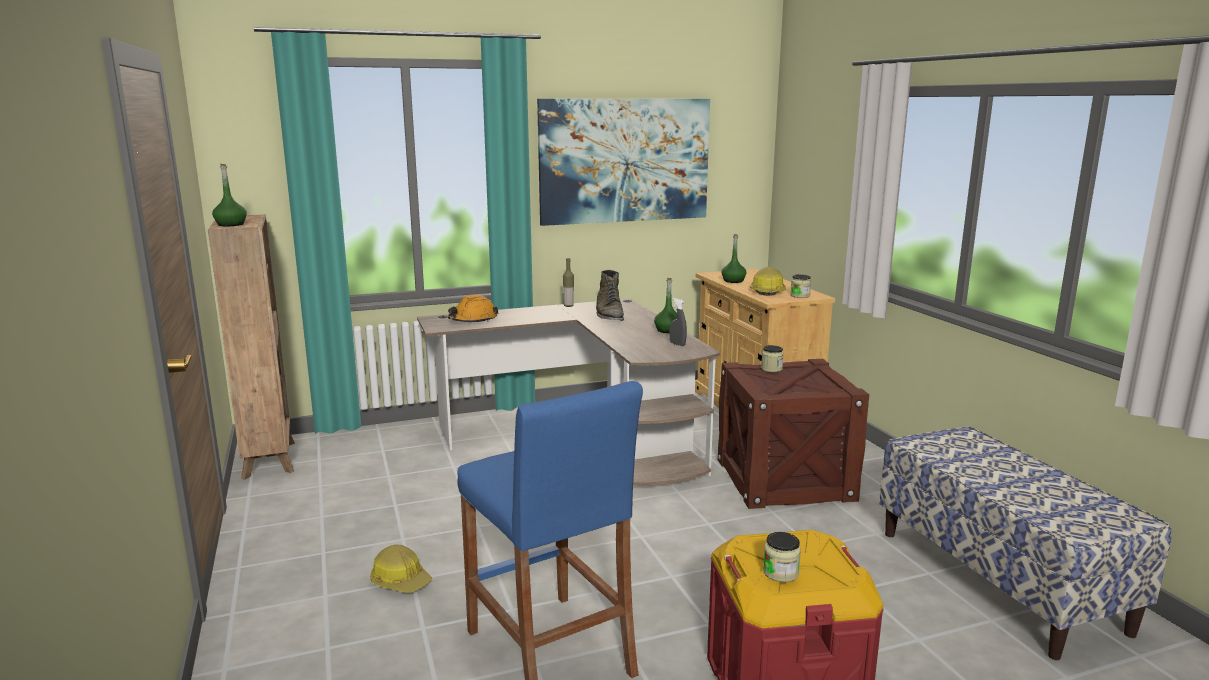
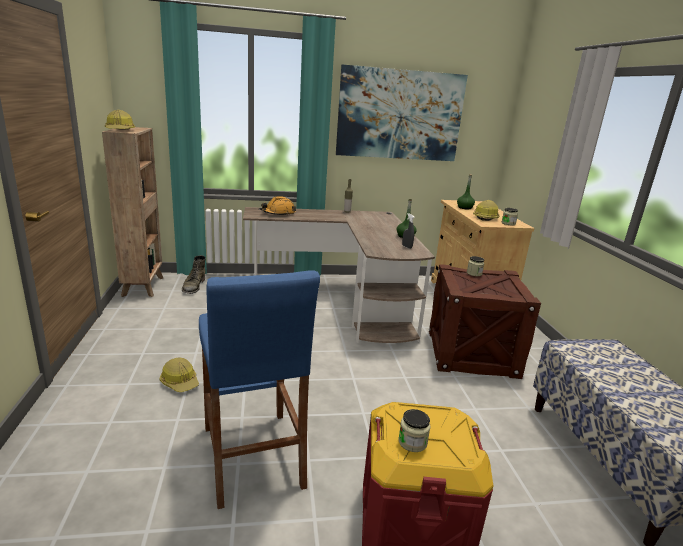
camera: 10 degrees right, 5 degrees up
(231, 224) = (120, 130): green bottle -> hard hat
(609, 315) = (370, 221): green boot -> green boot (194, 286)

